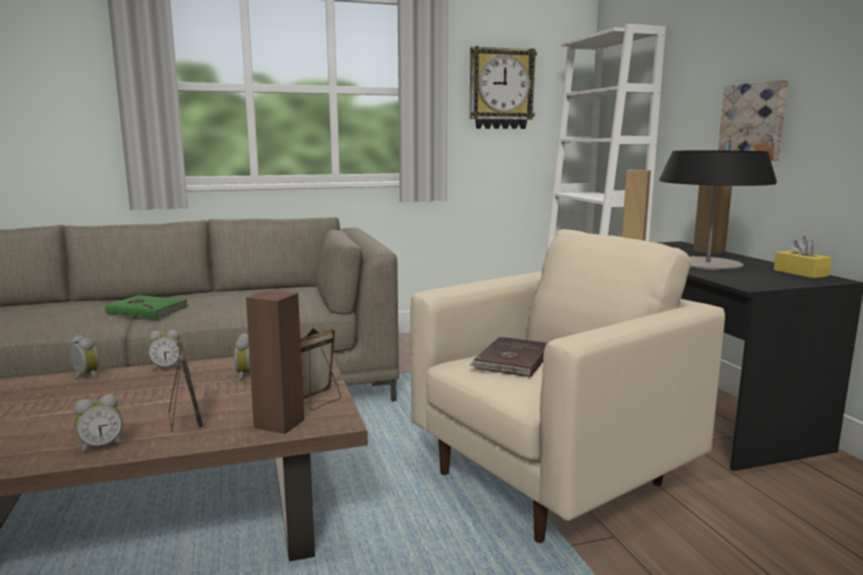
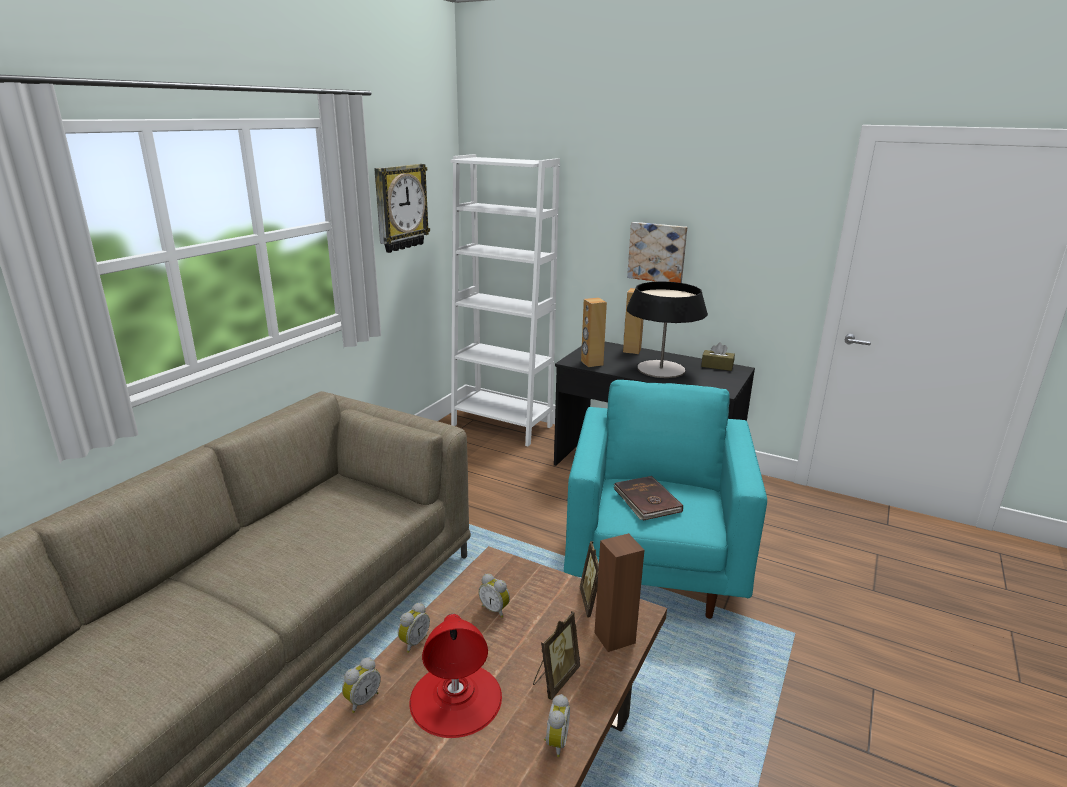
camera: 45 degrees left, 10 degrees up
(84, 377) = (362, 700): alarm clock -> alarm clock turned 135 degrees clockwise
(118, 399) = (456, 698): none -> red table lamp
(147, 309) = (246, 588): green book -> none
(185, 421) = (555, 679): picture frame -> picture frame turned 105 degrees clockwise
(552, 478) = (654, 568): beige armchair -> turquoise armchair
(800, 273) = (717, 366): yellow tissue box -> brown tissue box

